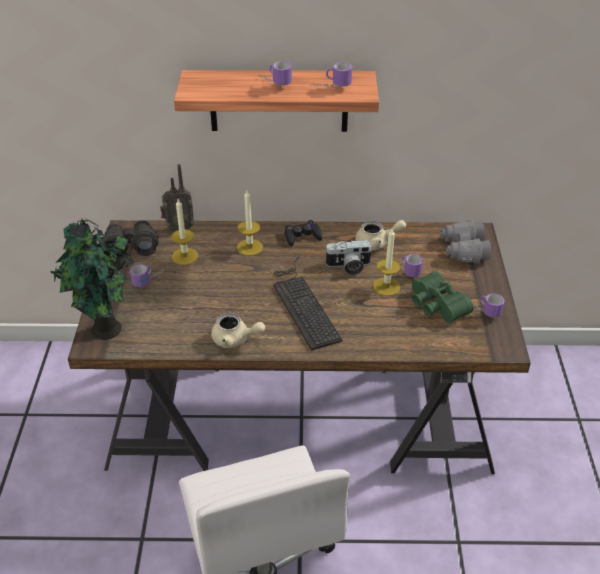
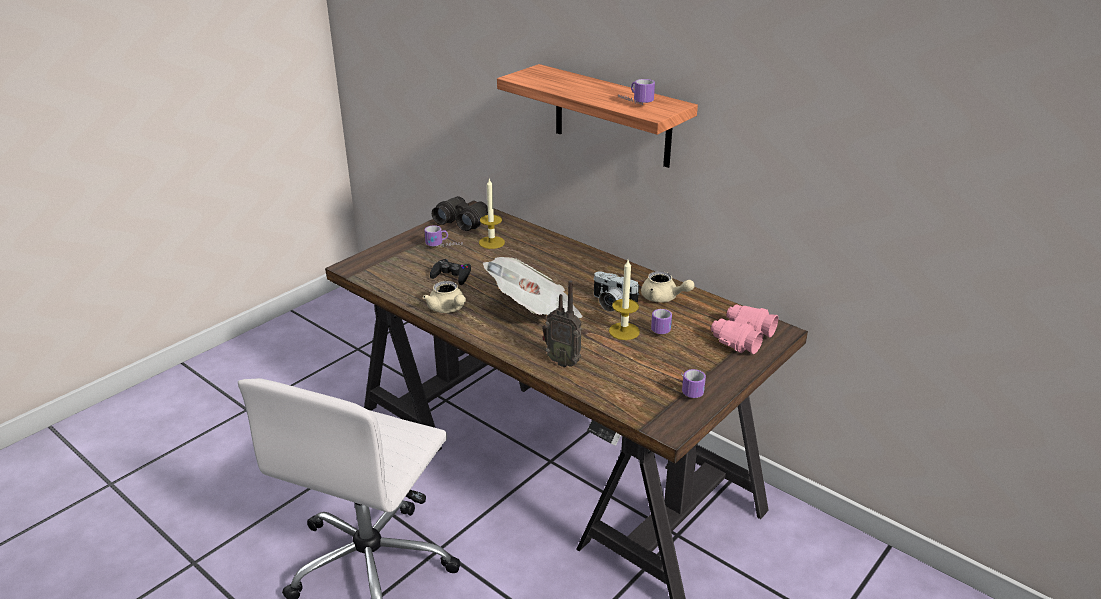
camera: 40 degrees right, 10 degrees down
(107, 331) = (372, 263): potted plant -> none
(179, 228) = (514, 223): radio -> radio (563, 361)
(249, 247) = (549, 257): candle -> none
(274, 83) = (592, 88): mug -> none
(302, 236) = (604, 267): black game controller -> black game controller (452, 276)
(303, 304) = (534, 311): keyboard -> newspaper
(435, 306) = (648, 365): green binoculars -> none
(463, 250) = (741, 337): grey binoculars -> pink binoculars

